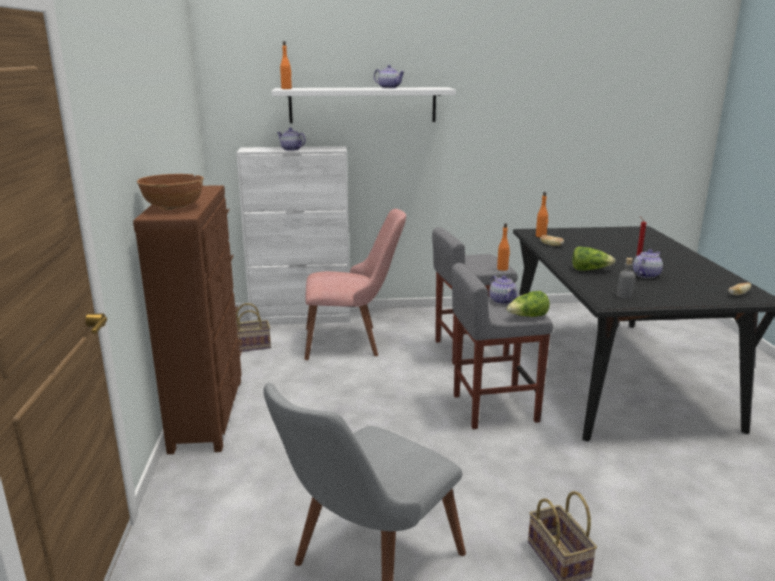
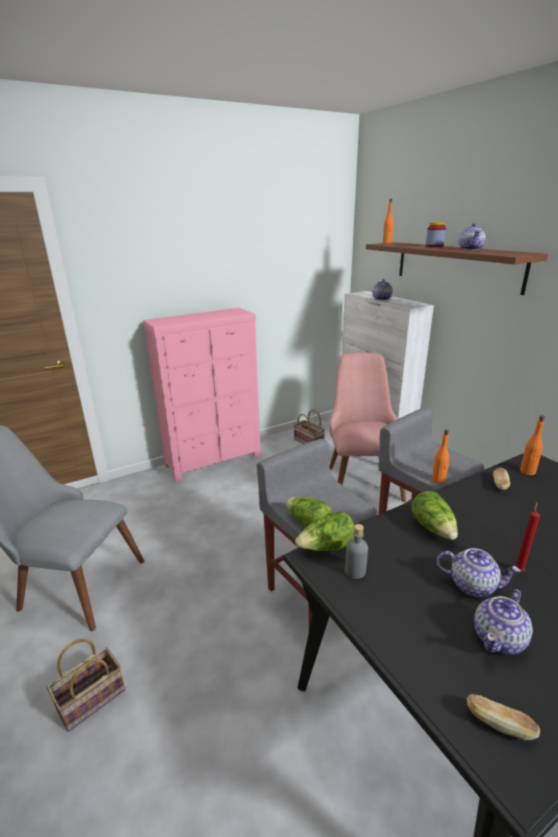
camera: 65 degrees right, 5 degrees up
(173, 207) = (179, 319): brown bowl -> none
(209, 413) = (214, 461): brown dresser -> pink dresser
(347, 88) = (434, 246): none -> jar
(353, 341) = (361, 477): pink chair -> pink chair turned 150 degrees counterclockwise
(362, 105) = (456, 265): white shelf -> brown shelf
(502, 301) = (338, 499): teapot -> teapot (499, 638)
(596, 298) = (327, 547): none -> lettuce

